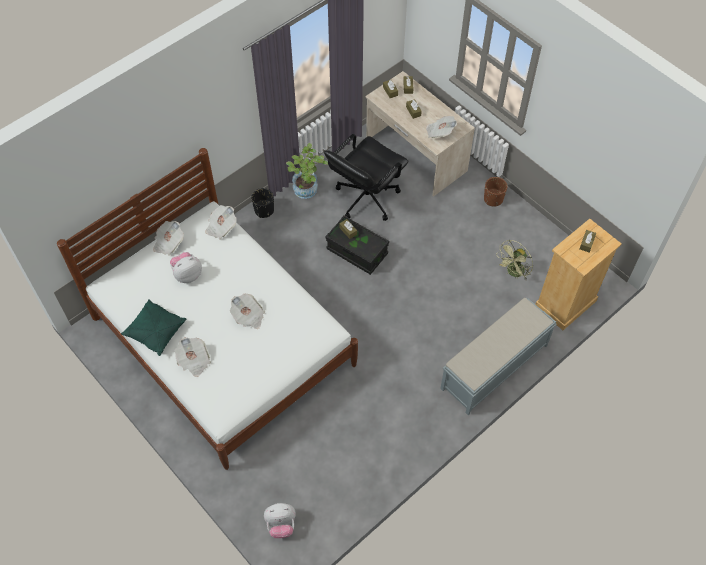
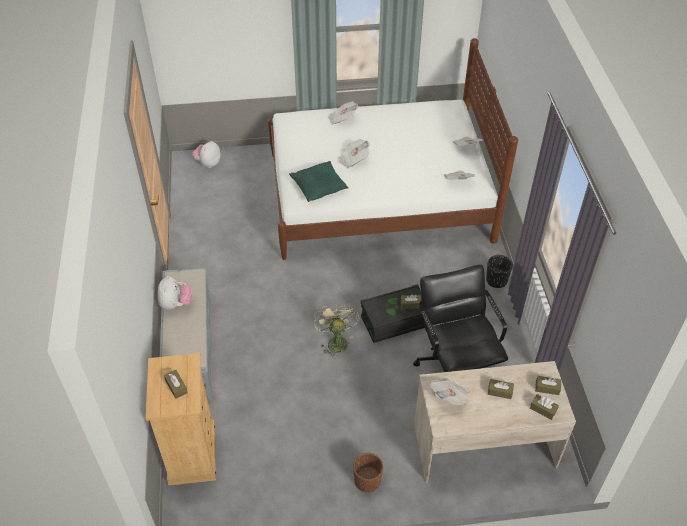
camera: 125 degrees right, 10 degrees down
(155, 331) = (386, 111): green pillow -> green pillow (319, 187)
(187, 274) = (424, 144): plush toy -> plush toy (176, 304)
(307, 191) = (497, 323): potted plant -> none
(513, 273) = (264, 433): green fan -> green fan (336, 341)

